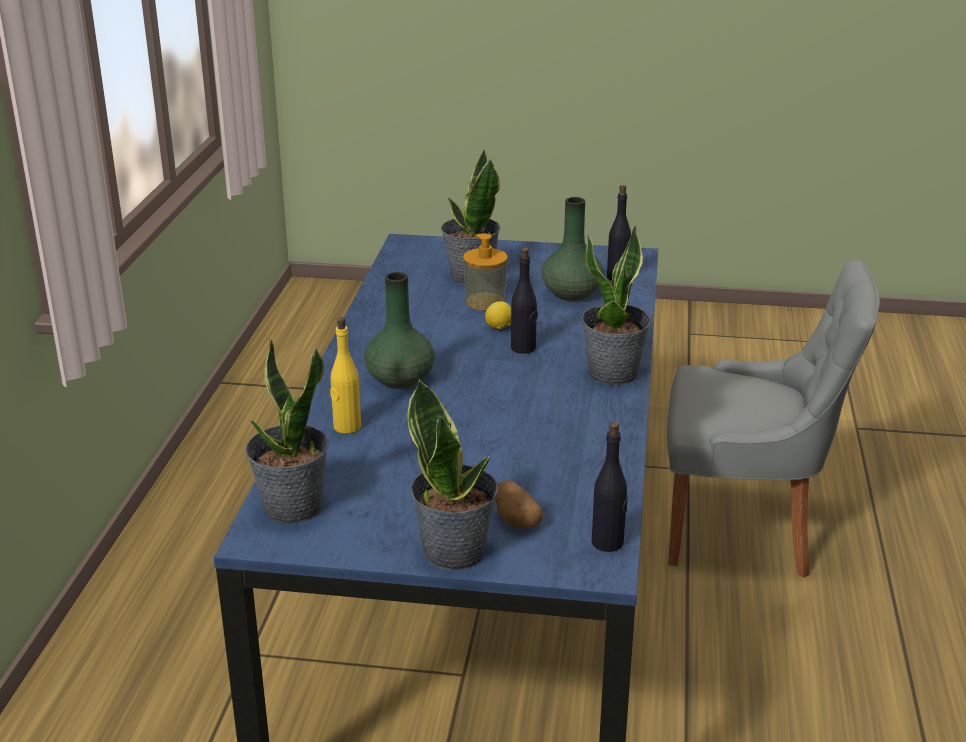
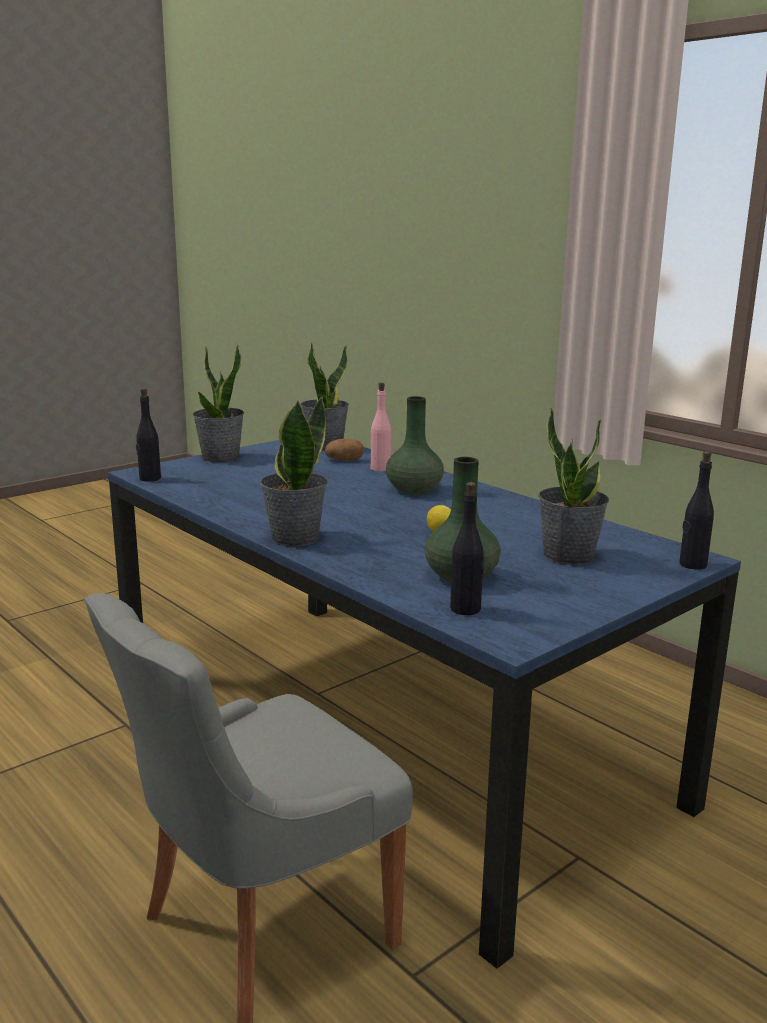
camera: 130 degrees right, 10 degrees down
(346, 427) = (380, 468): yellow bottle -> pink bottle
(485, 301) = (501, 544): soap dispenser -> none
(515, 519) = (213, 471): potato -> potato (344, 460)
(523, 348) = (391, 528): black bottle -> black bottle (692, 564)

